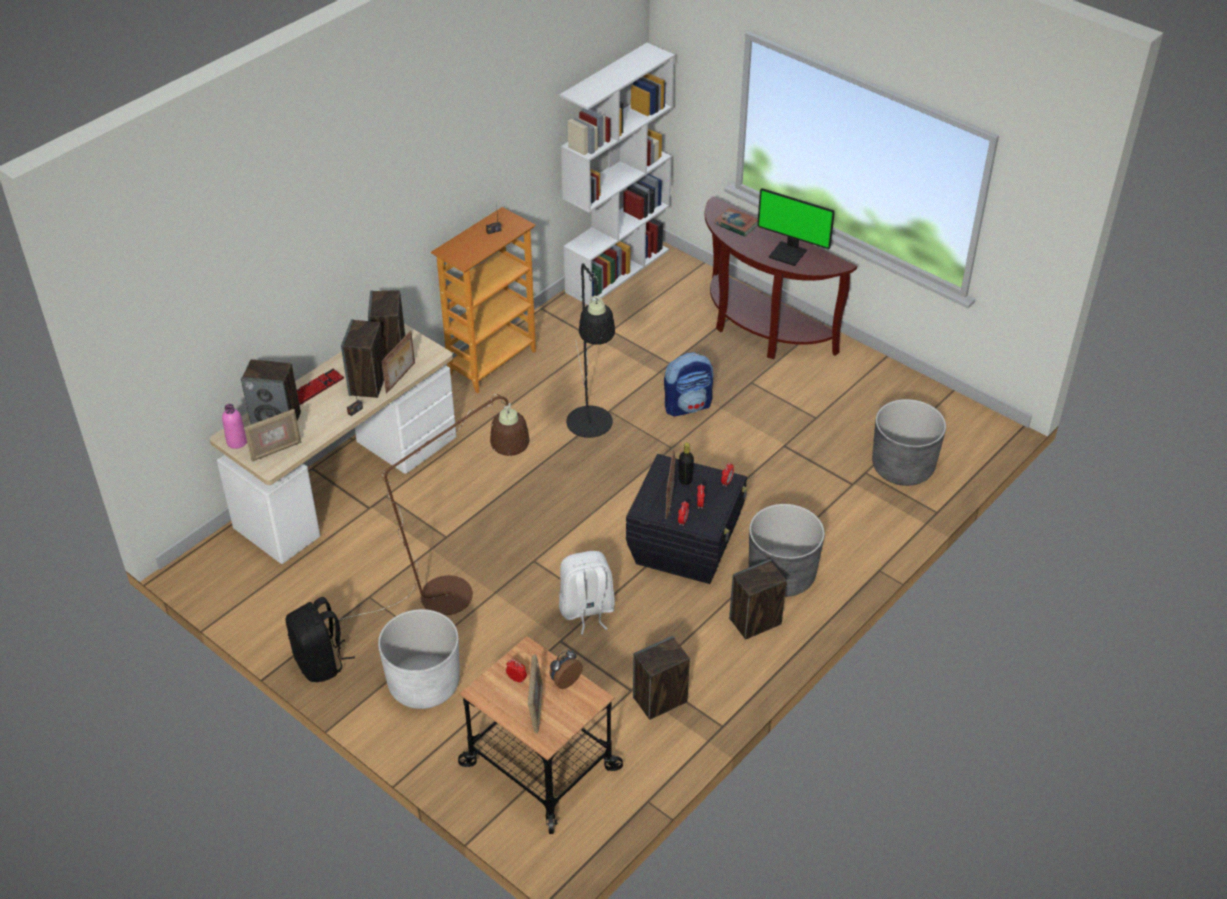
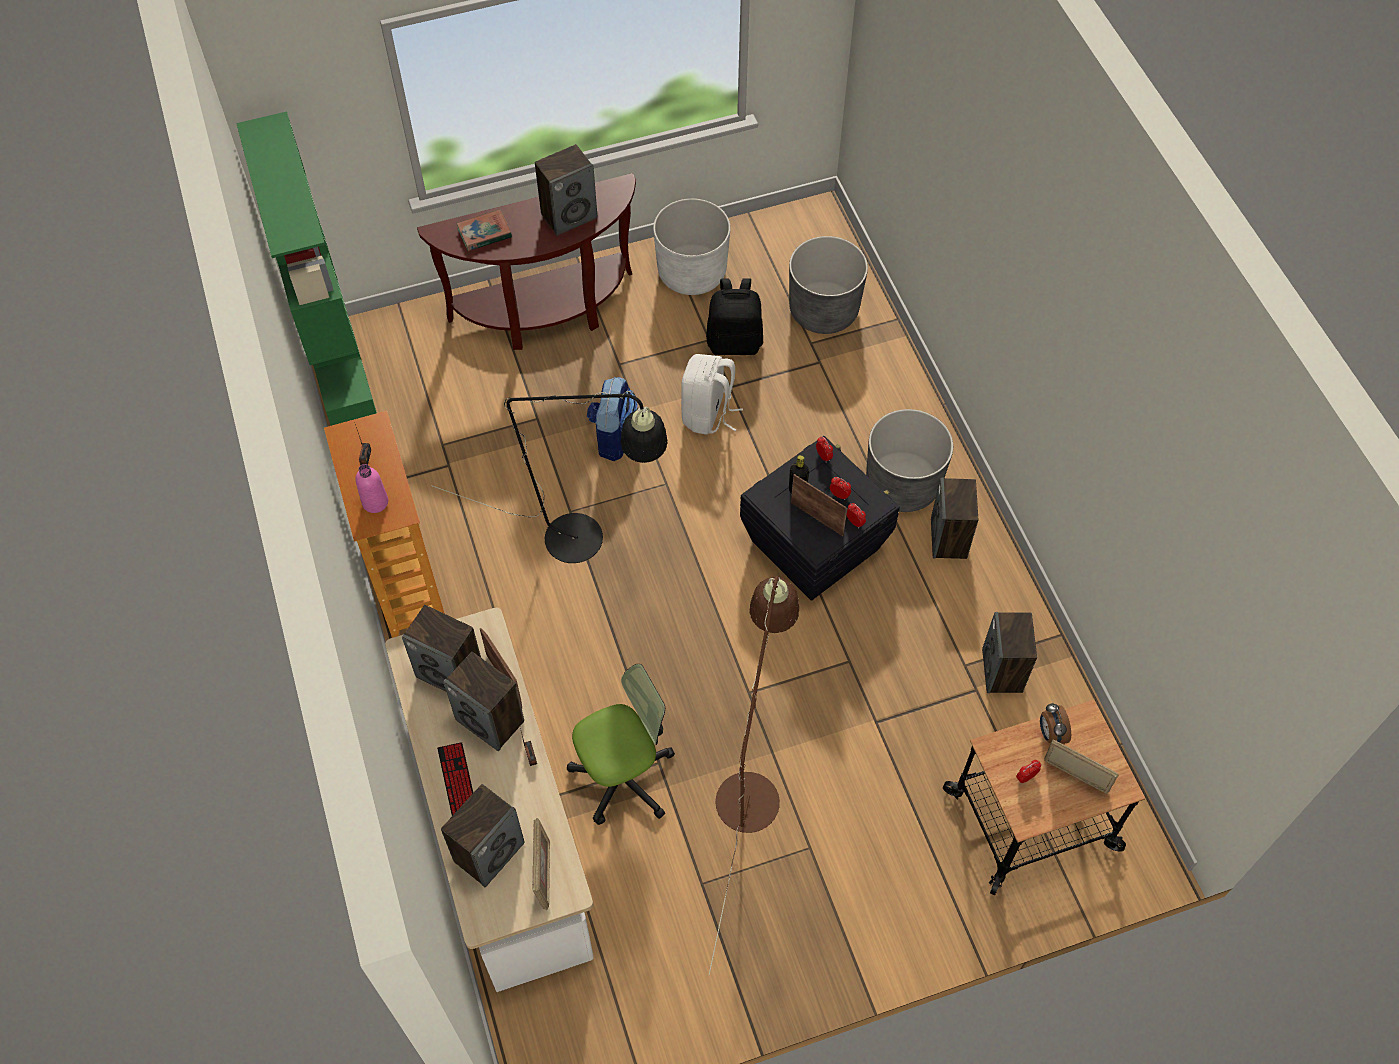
camera: 60 degrees left, 15 degrees up
(237, 442) = (497, 914): pink bottle -> pink bottle (375, 502)
(321, 663) = (772, 978): black backpack -> black backpack (735, 342)
(423, 523) = (623, 776): none -> office chair
(424, 684) = (863, 882): white planter -> white planter (692, 272)
(586, 610) = (849, 677): white backpack -> white backpack (708, 414)
(617, 270) = (345, 387): white bookcase -> green bookcase
(789, 253) = (569, 215): monitor -> speaker

